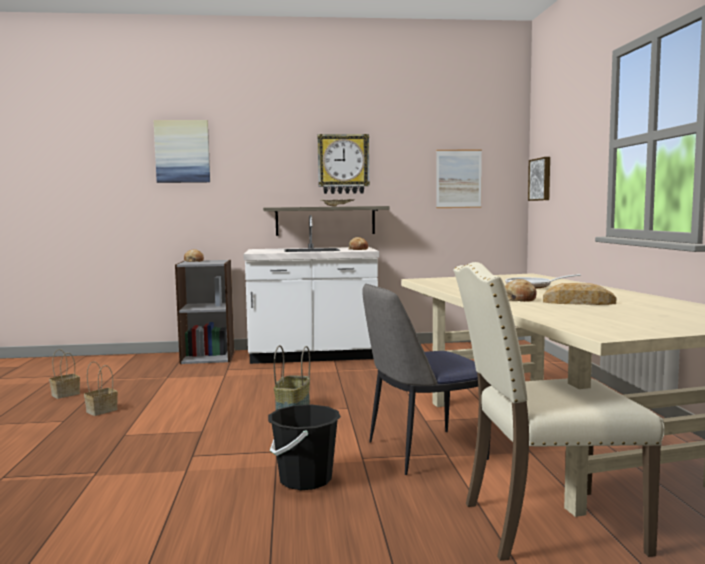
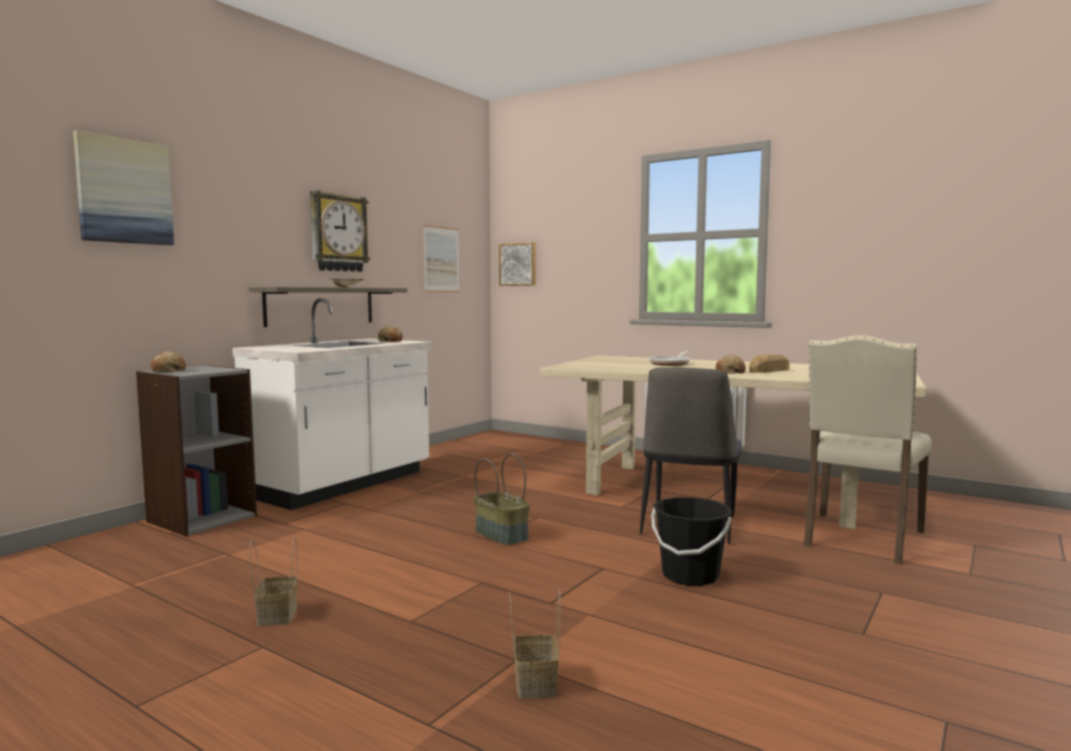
camera: 50 degrees left, 0 degrees up
(66, 394) = (128, 623): basket -> basket (534, 683)

